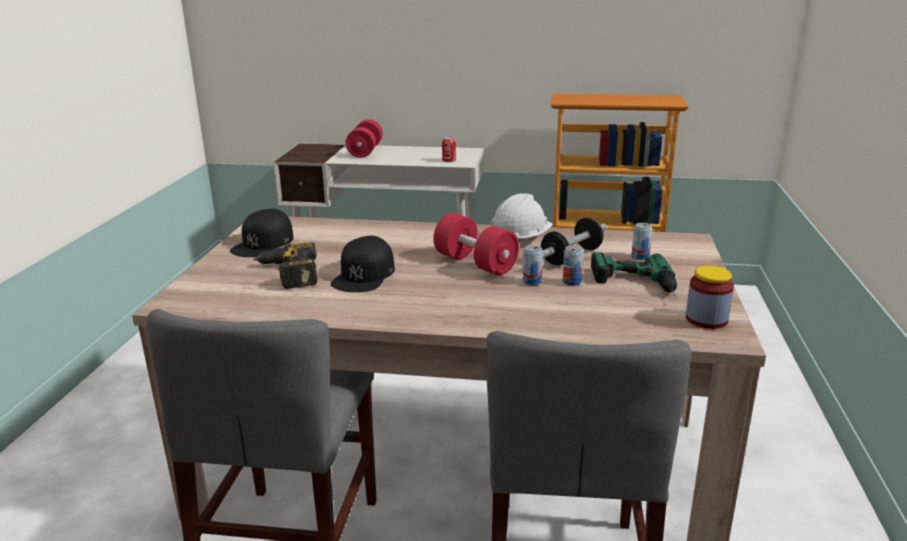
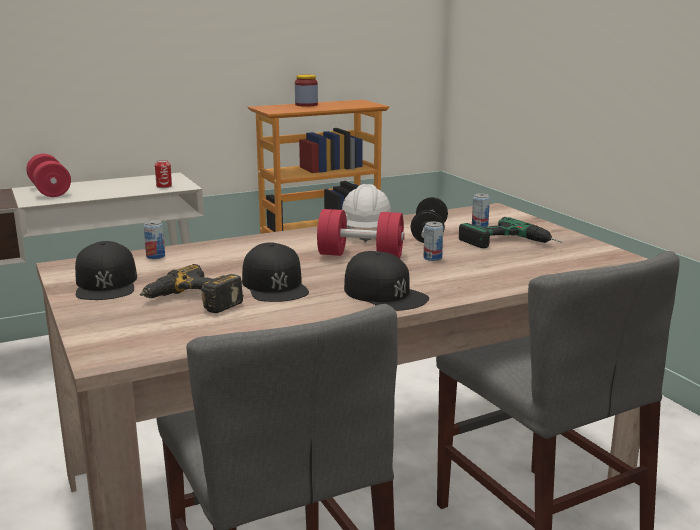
camera: 35 degrees left, 5 degrees down
(429, 307) = (385, 294): none -> black cap
(572, 282) = (463, 251): can -> can (155, 256)
(706, 319) = (596, 254): jar -> jar (306, 105)

